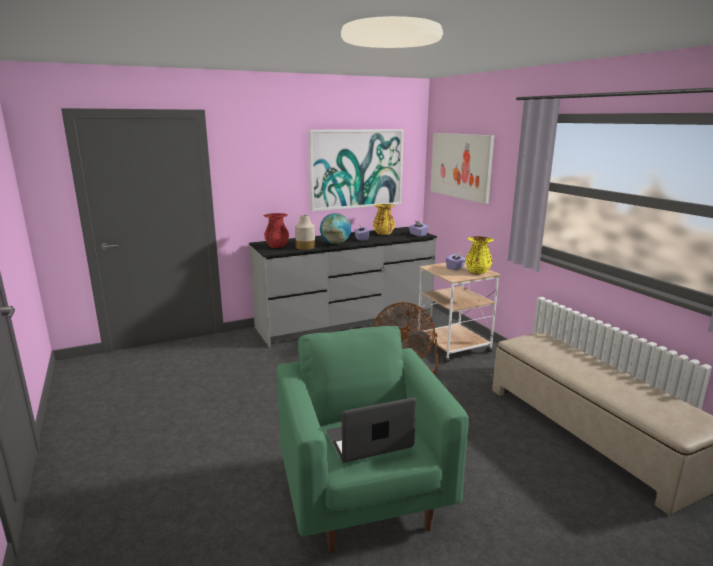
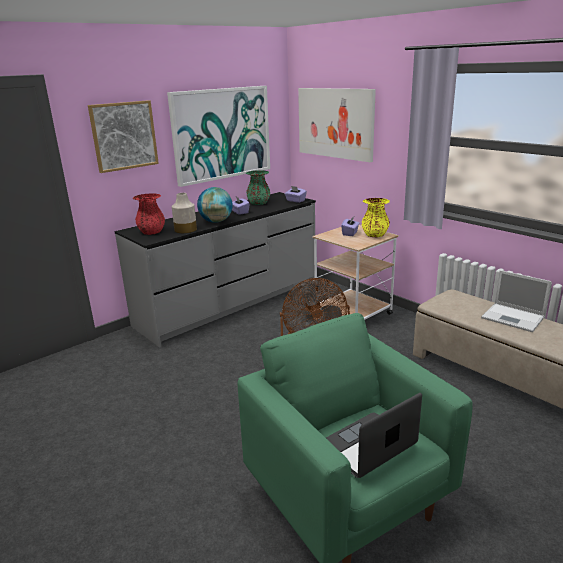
camera: 15 degrees left, 5 degrees up
(266, 163) = (124, 136): none -> picture
(383, 233) = (259, 203): yellow vase -> green vase
(589, 365) = (514, 318): none -> laptop

